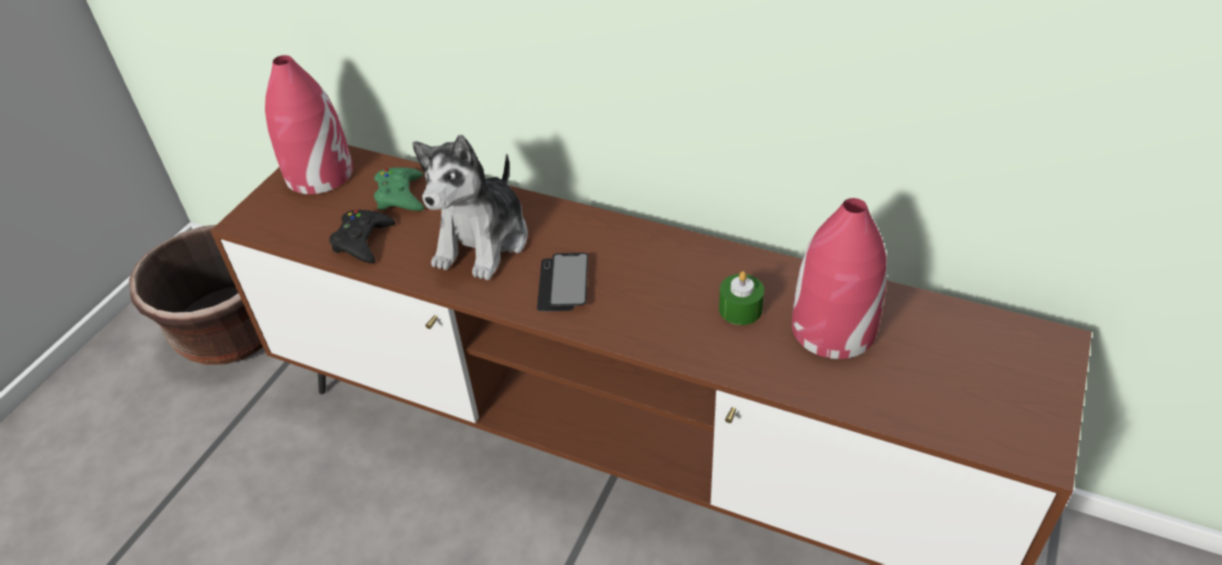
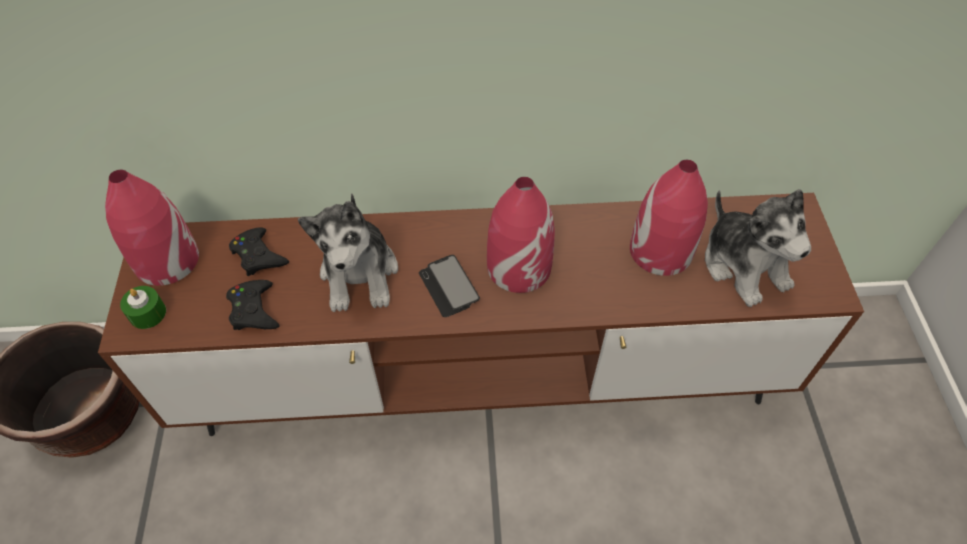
camera: 30 degrees left, 10 degrees up
(400, 195) = (258, 256): green game controller -> black game controller
(652, 289) = (518, 266): none -> red vase
(740, 309) = (590, 259): green candle -> green candle (147, 313)
(933, 380) = (744, 265): none -> plush toy

